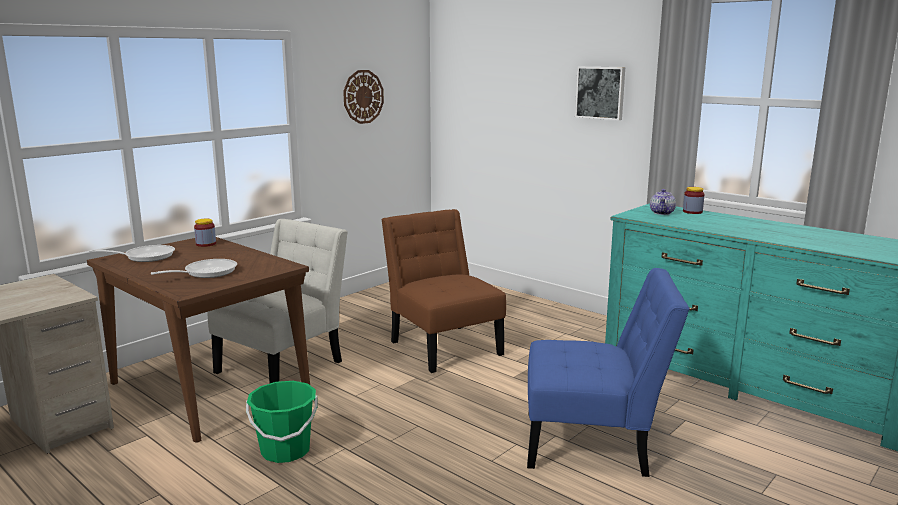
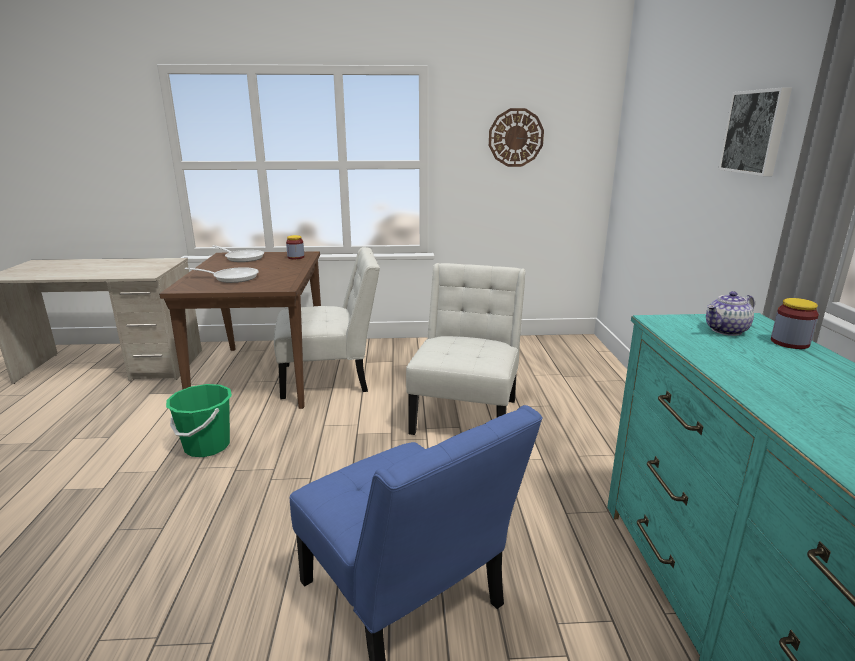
camera: 45 degrees right, 5 degrees up
(443, 346) = (466, 413): brown chair -> white chair

